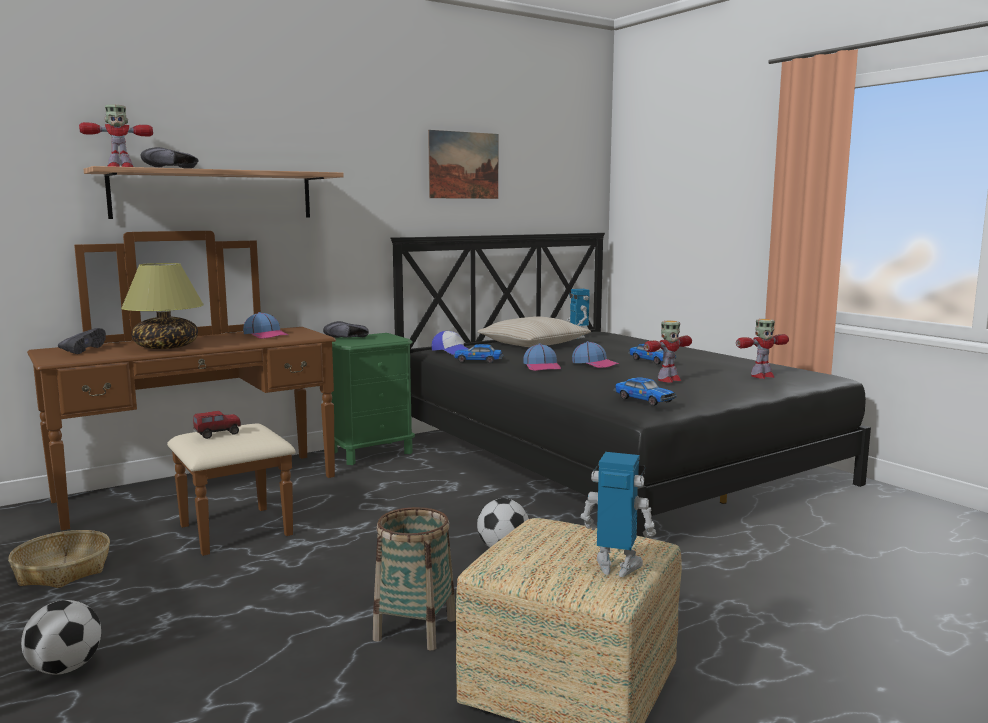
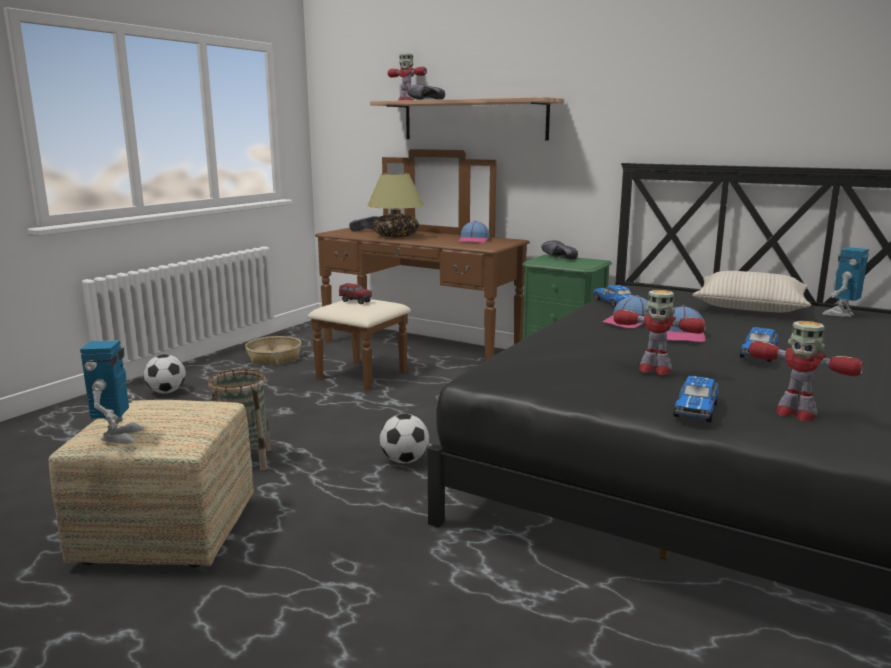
camera: 65 degrees right, 5 degrees up
(451, 351) = (640, 291): cap -> none
(463, 165) = (732, 80): picture -> none
(643, 400) = (520, 368): toy car -> toy car (696, 409)

